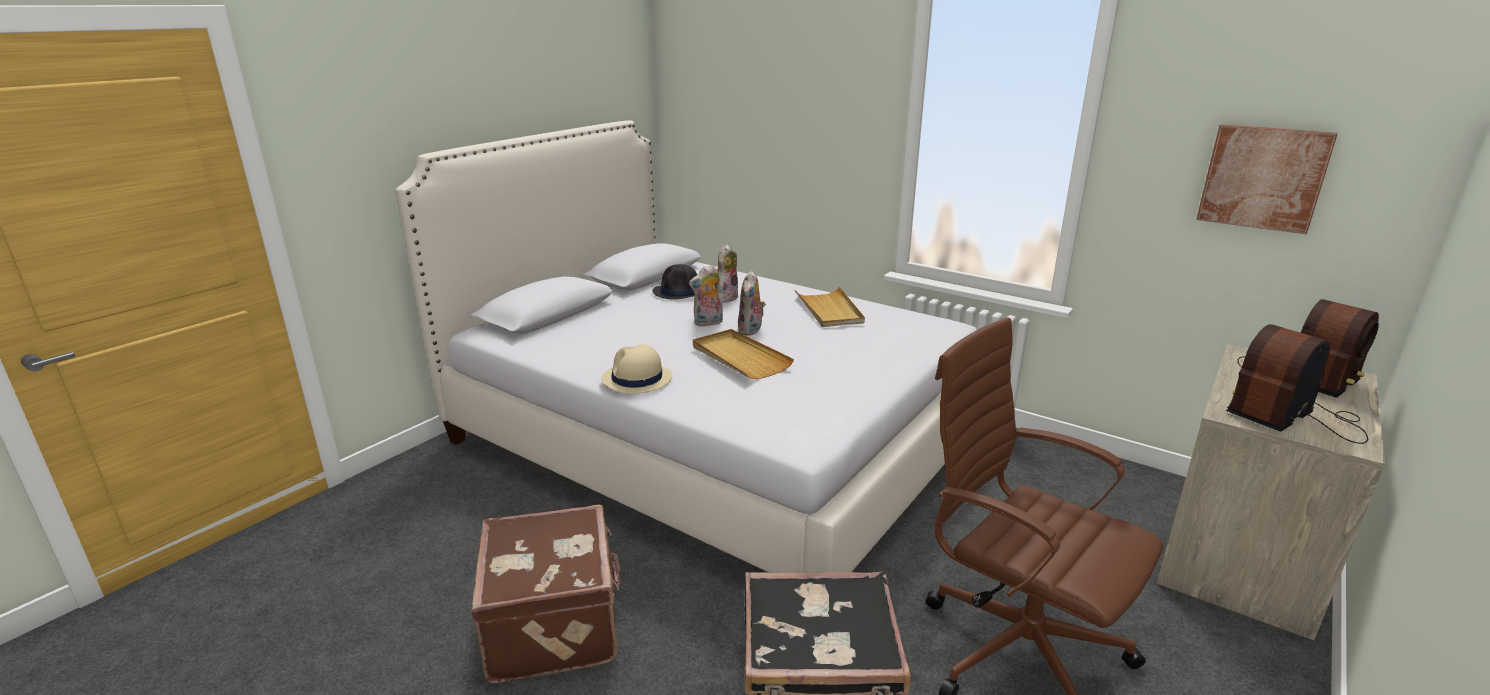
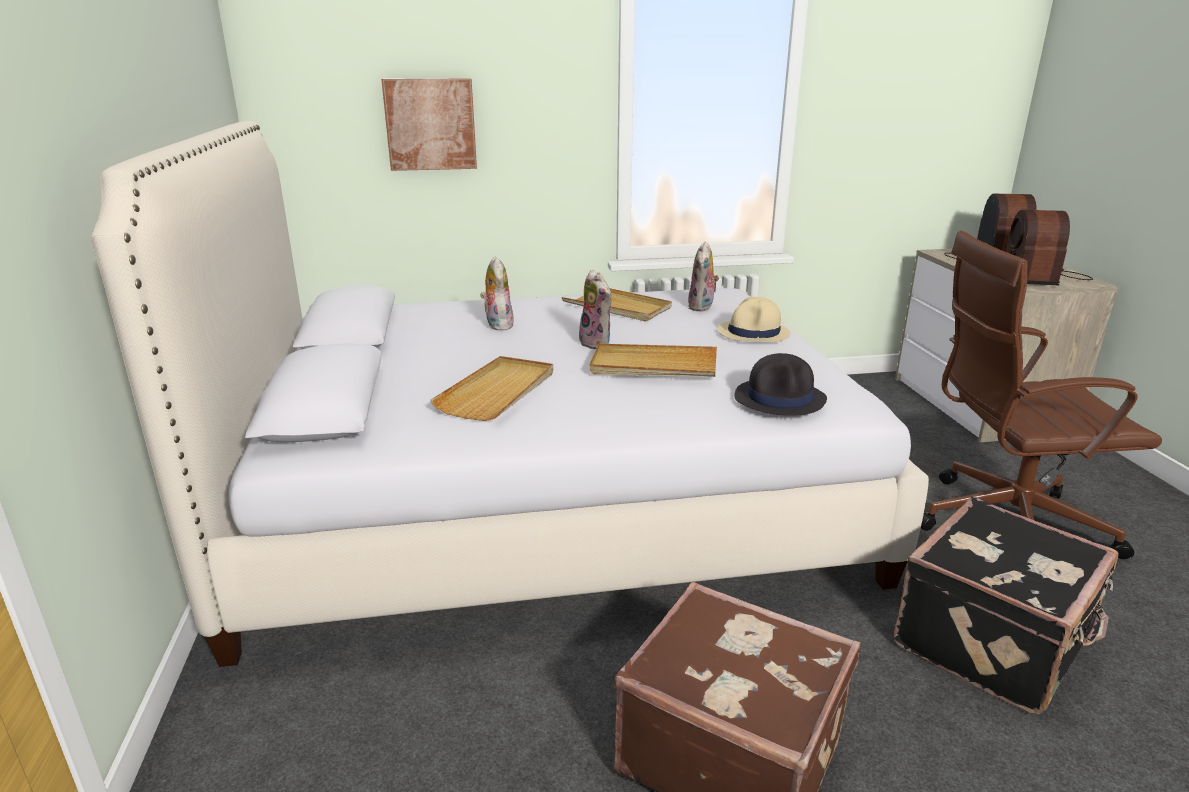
camera: 45 degrees left, 0 degrees up
(627, 338) = (498, 392): none -> beige tray
(636, 379) = (608, 422): beige hat -> beige hat (753, 333)
(680, 291) = (436, 334): black hat -> black hat (780, 398)
(708, 323) = (542, 351): plush toy -> plush toy (702, 307)
(1263, 178) = (922, 110): picture -> picture (430, 124)

